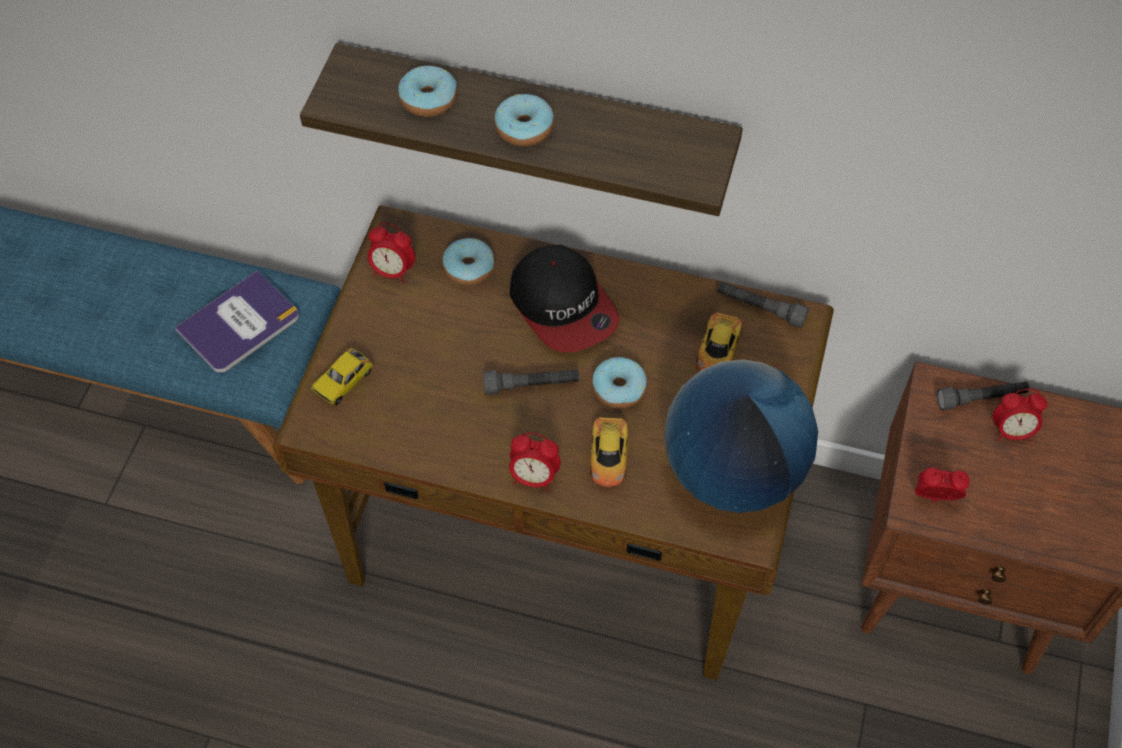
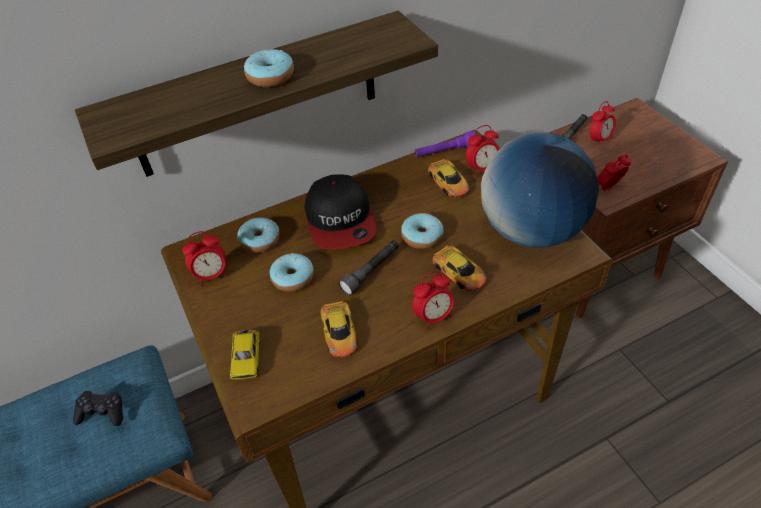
camera: 40 degrees left, 10 degrees down
(239, 324) = (102, 412): book -> black game controller
(428, 99) = (184, 98): donut -> donut (293, 278)
(439, 422) = (339, 333): none -> toy car
(563, 306) = (340, 220): cap -> cap turned 60 degrees clockwise
(760, 308) = (445, 152): grey flashlight -> purple flashlight
(773, 361) = (482, 169): none -> alarm clock

